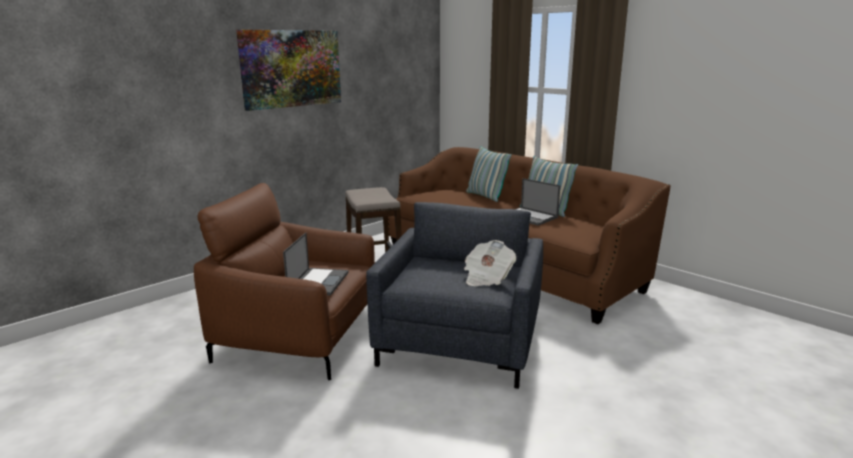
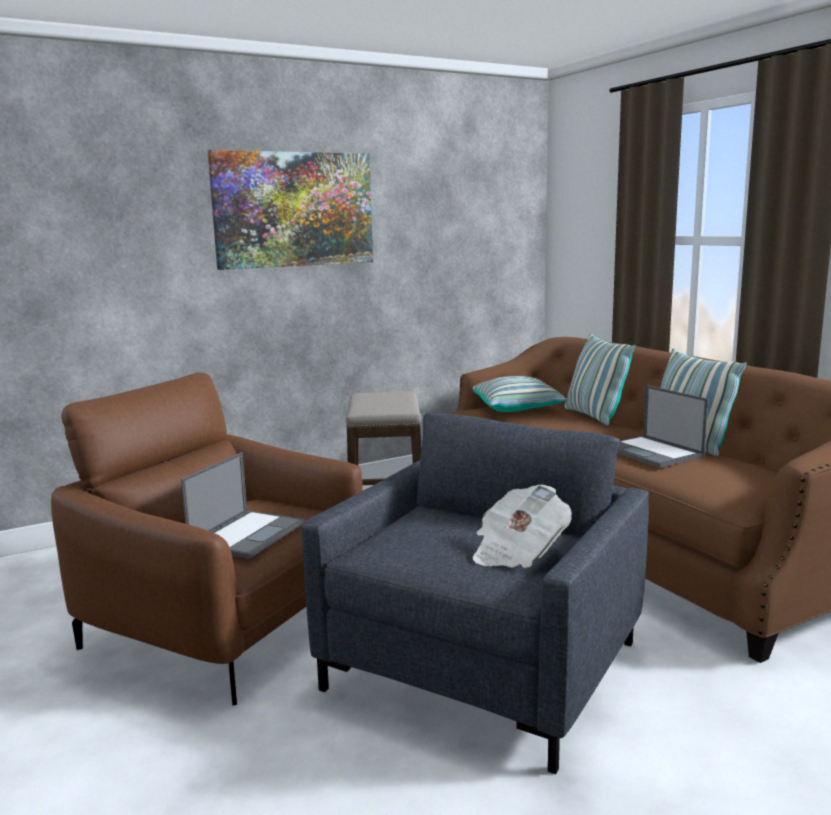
camera: 15 degrees right, 5 degrees down
(439, 193) = (518, 408): none -> pillow

